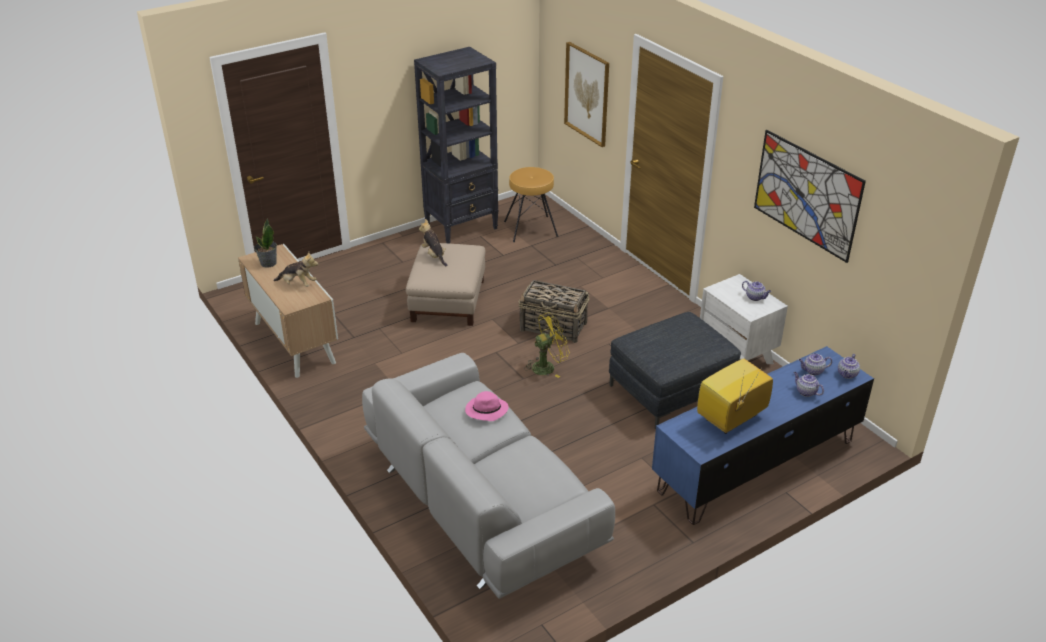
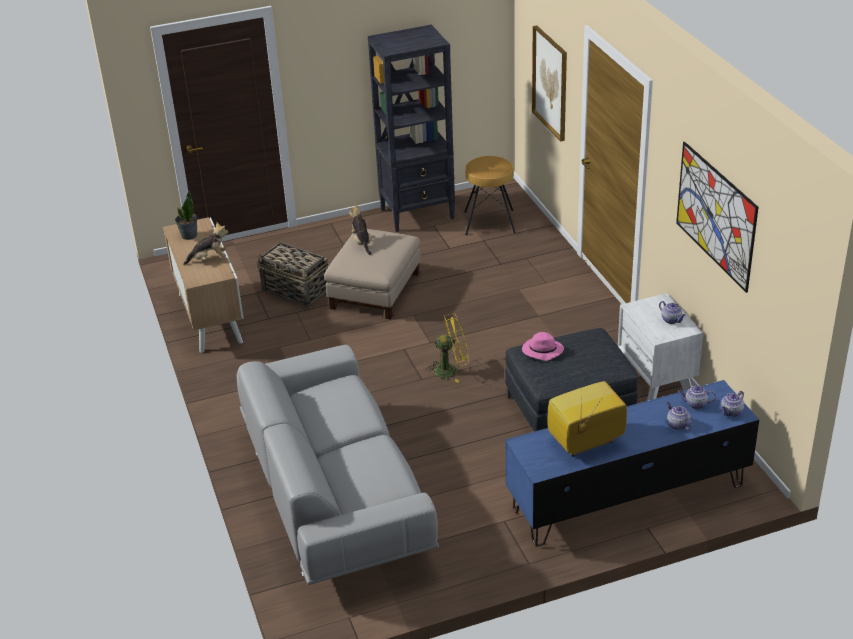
camera: 15 degrees right, 0 degrees up
(298, 284) = (209, 259): plush toy -> plush toy turned 45 degrees counterclockwise
(486, 411) = (349, 405): pink hat -> pink hat (542, 351)
(554, 327) = (473, 330): basket -> basket (296, 291)

